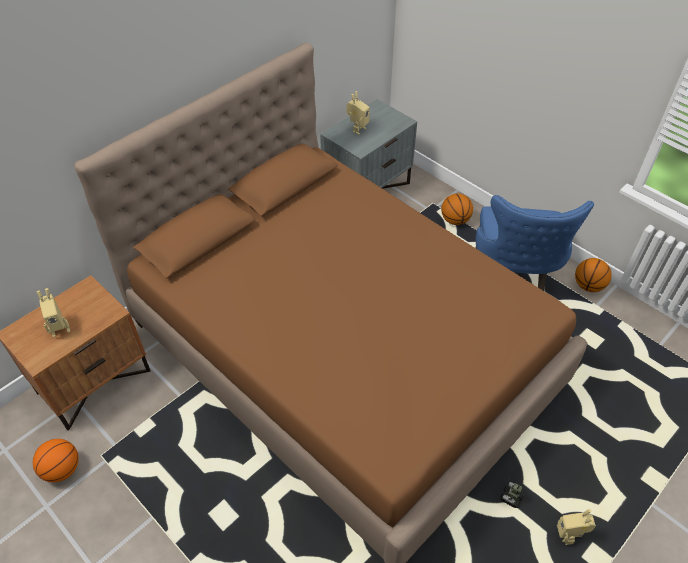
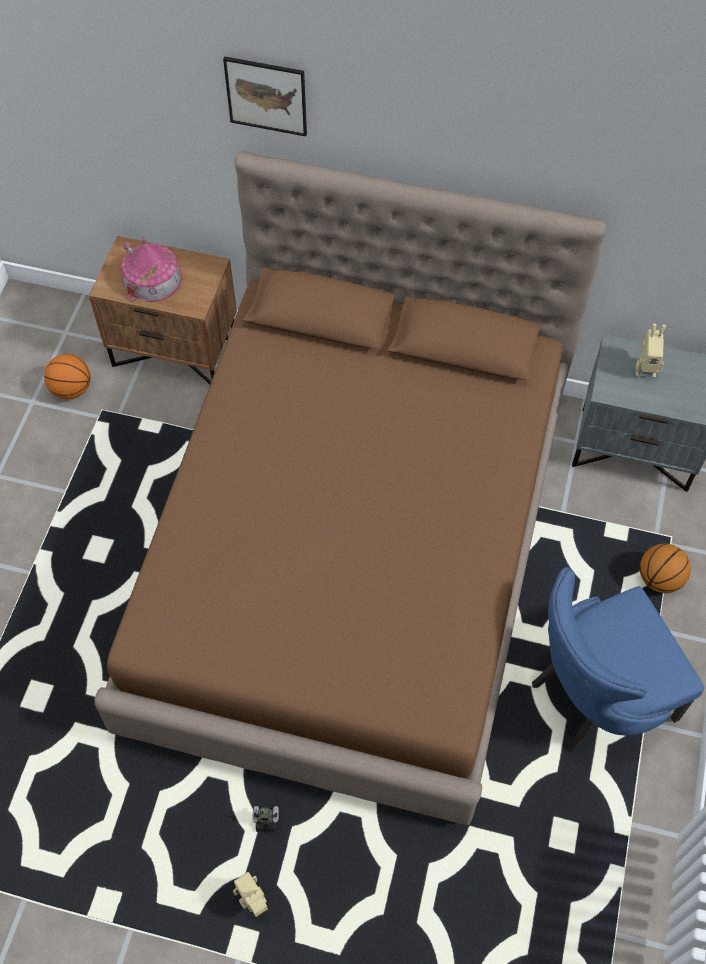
camera: 60 degrees right, 10 degrees up
(60, 328) = (152, 278): toy robot -> toy house
(71, 100) = (266, 96): none -> picture
(588, 286) = (661, 801): basketball -> none

